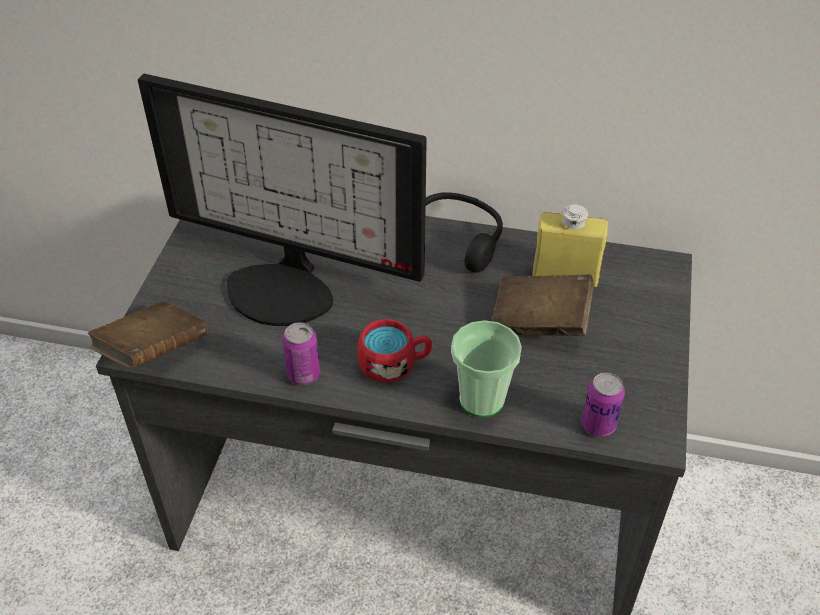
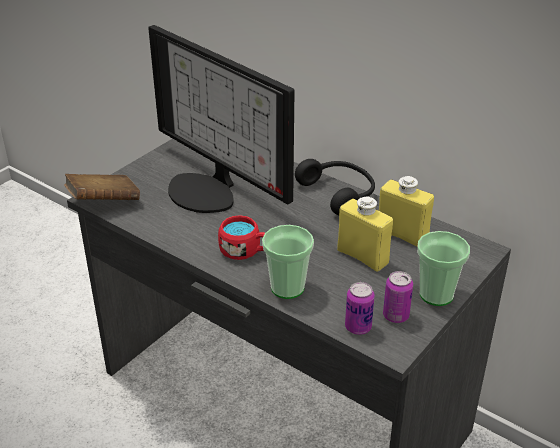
camera: 25 degrees right, 10 degrees down
(303, 374) = (183, 240): can -> can (395, 316)
(540, 322) = (362, 257): brown book -> yellow bottle
(654, 346) = (436, 294): none -> cup

